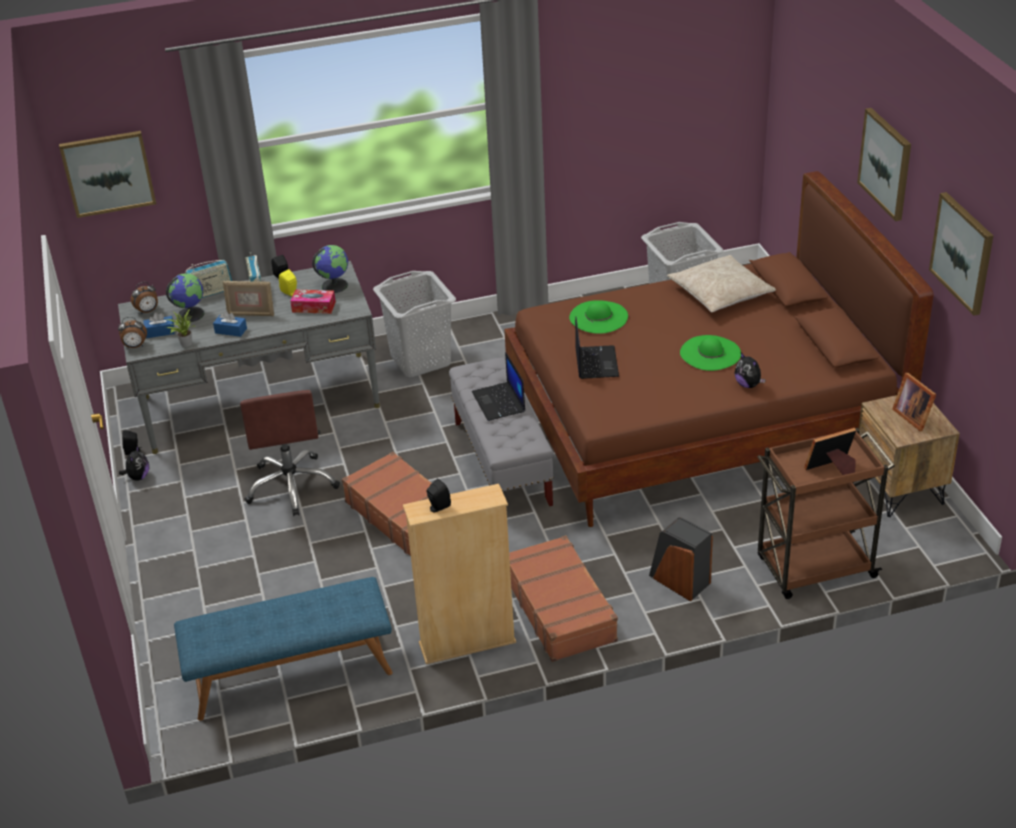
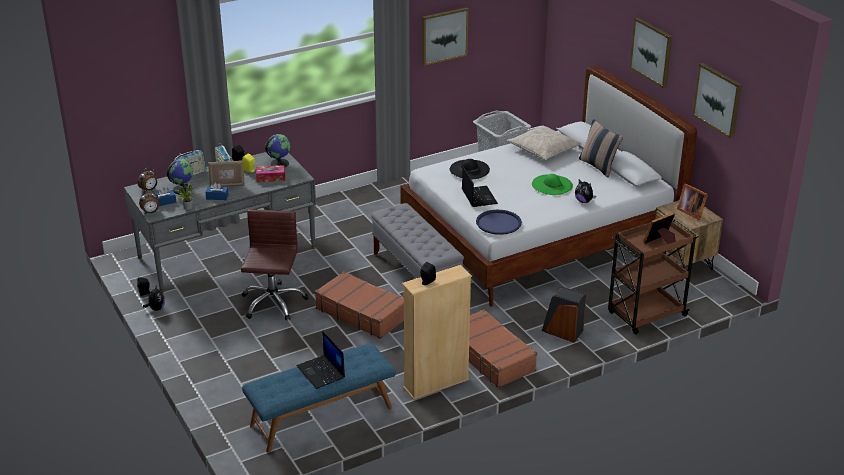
camera: 15 degrees left, 5 degrees down
(108, 173) = (119, 90): picture -> picture (444, 35)
(292, 485) = (273, 302): brown office chair -> brown office chair turned 150 degrees counterclockwise
(421, 360) = (333, 216): grey laundry basket -> none
(499, 402) = (416, 229): laptop -> laptop (321, 372)
(598, 317) = (469, 169): green hat -> black hat
(608, 409) = (498, 223): none -> blue tray
(701, 421) = (540, 237): brown bed -> white bed
(792, 328) = (598, 166): none -> pillow

